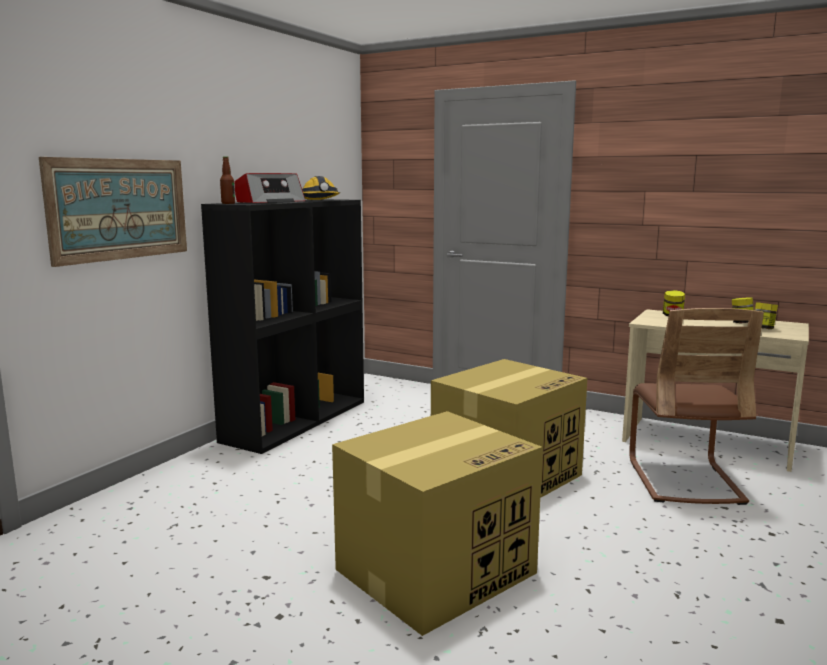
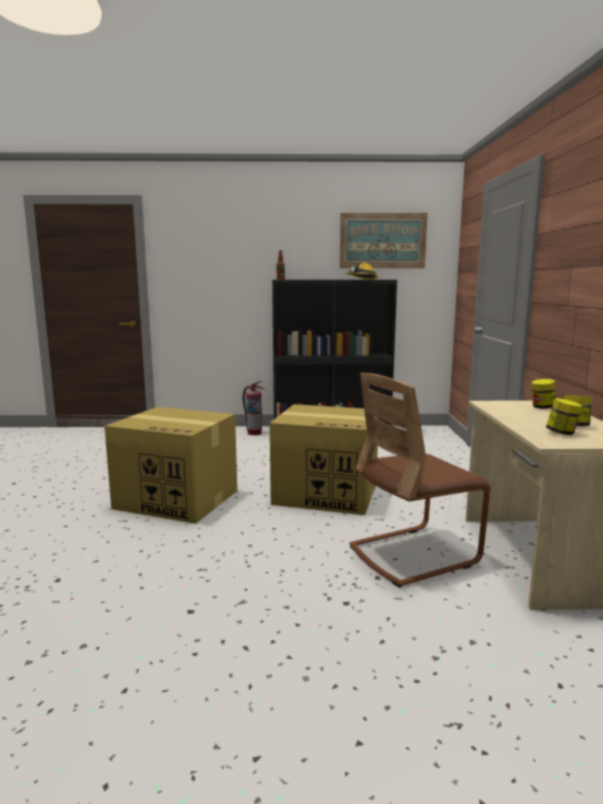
camera: 60 degrees right, 0 degrees up
(119, 209) = (220, 281): picture -> picture (382, 241)
(219, 460) = (254, 433): none -> fire extinguisher
(269, 202) = (312, 279): radio -> none

